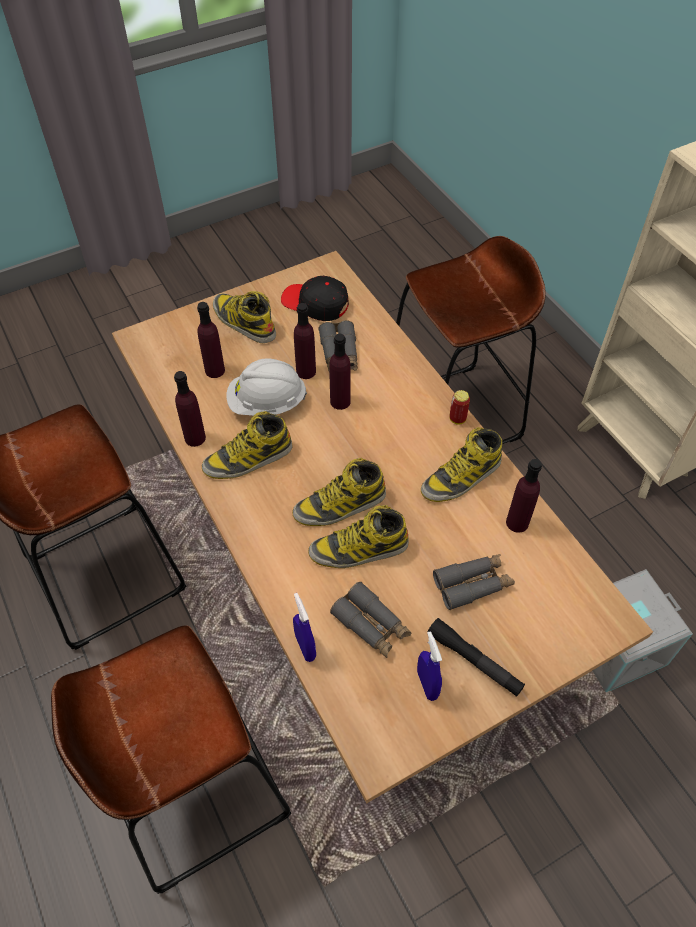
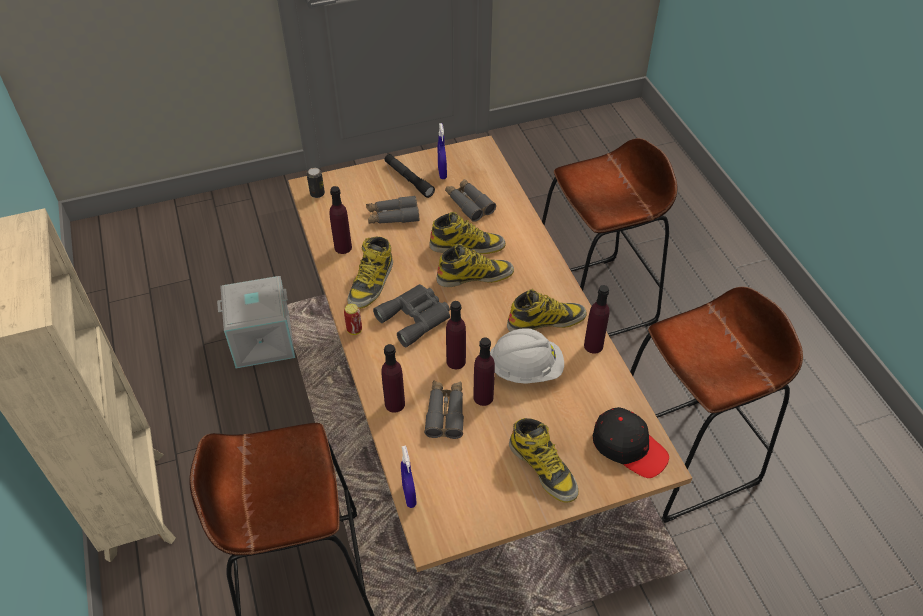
camera: 170 degrees left, 5 degrees down
(215, 370) = (575, 412): purple bottle -> purple bottle (395, 404)
(305, 647) = (515, 198): blue spray bottle -> blue spray bottle (409, 495)
(315, 304) = (458, 481): black cap -> black cap (629, 447)
(395, 443) = (416, 317): none -> grey binoculars
(461, 477) = (371, 283): boot -> boot turned 135 degrees clockwise
(596, 609) = (317, 193): none -> can

